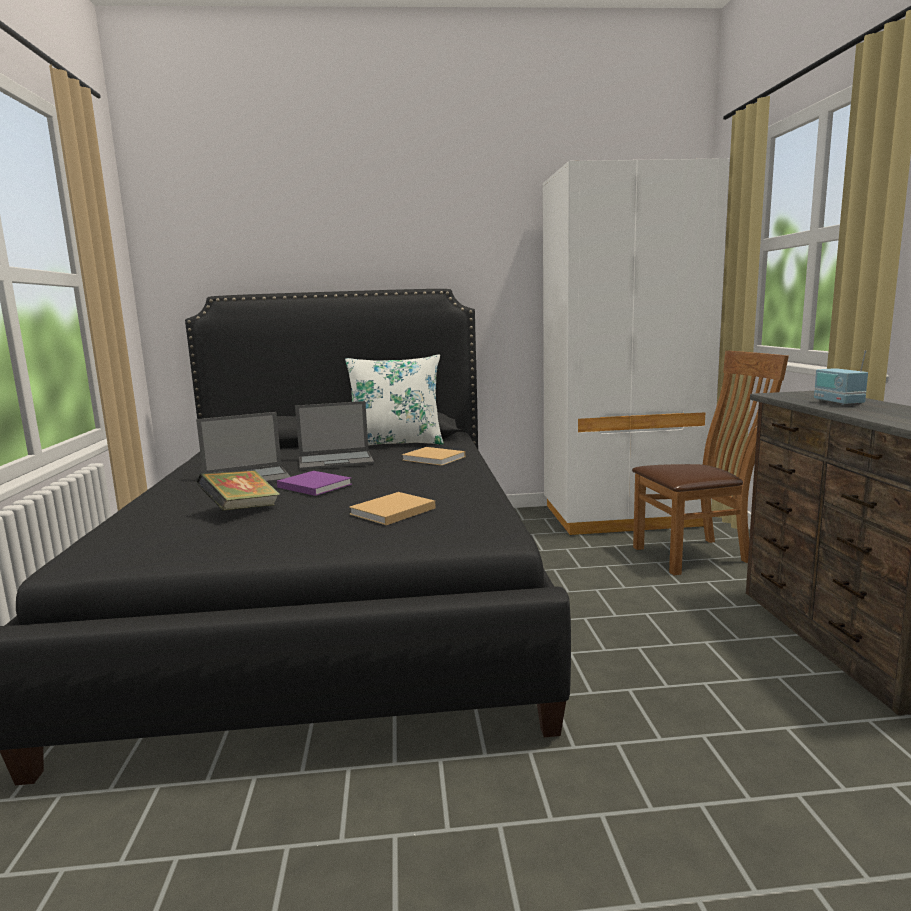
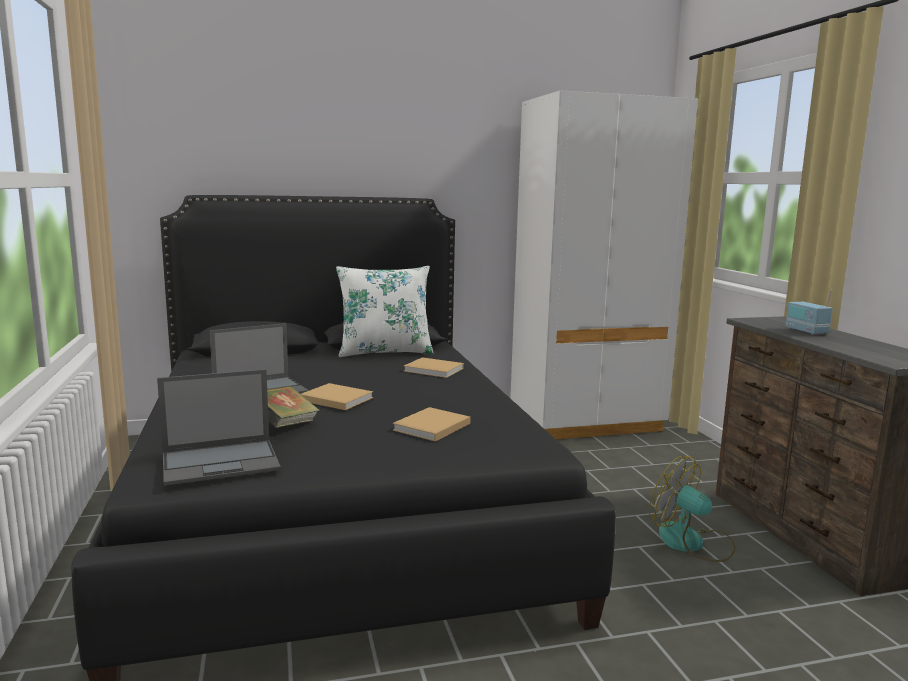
camera: 10 degrees left, 0 degrees up
(313, 485) = (335, 399): purple book -> beige book
(336, 461) = (338, 371): laptop -> laptop (222, 462)
(698, 554) = (665, 459): brown chair -> none
(701, 645) = (691, 543): none -> fan

